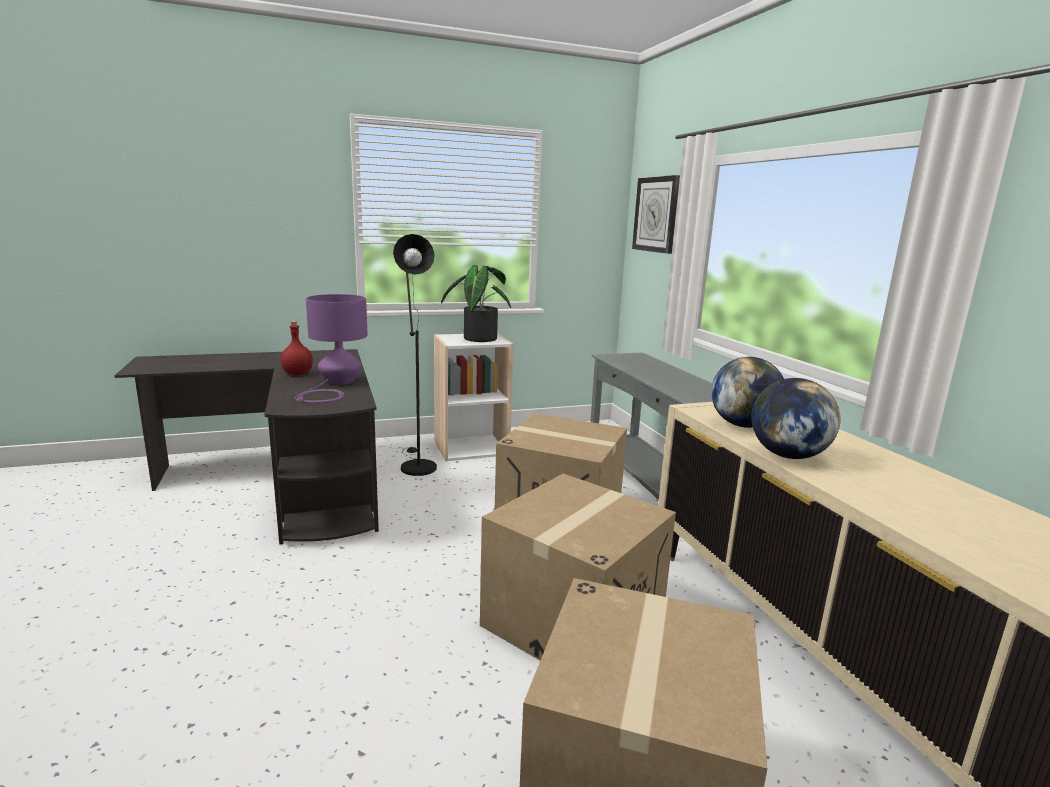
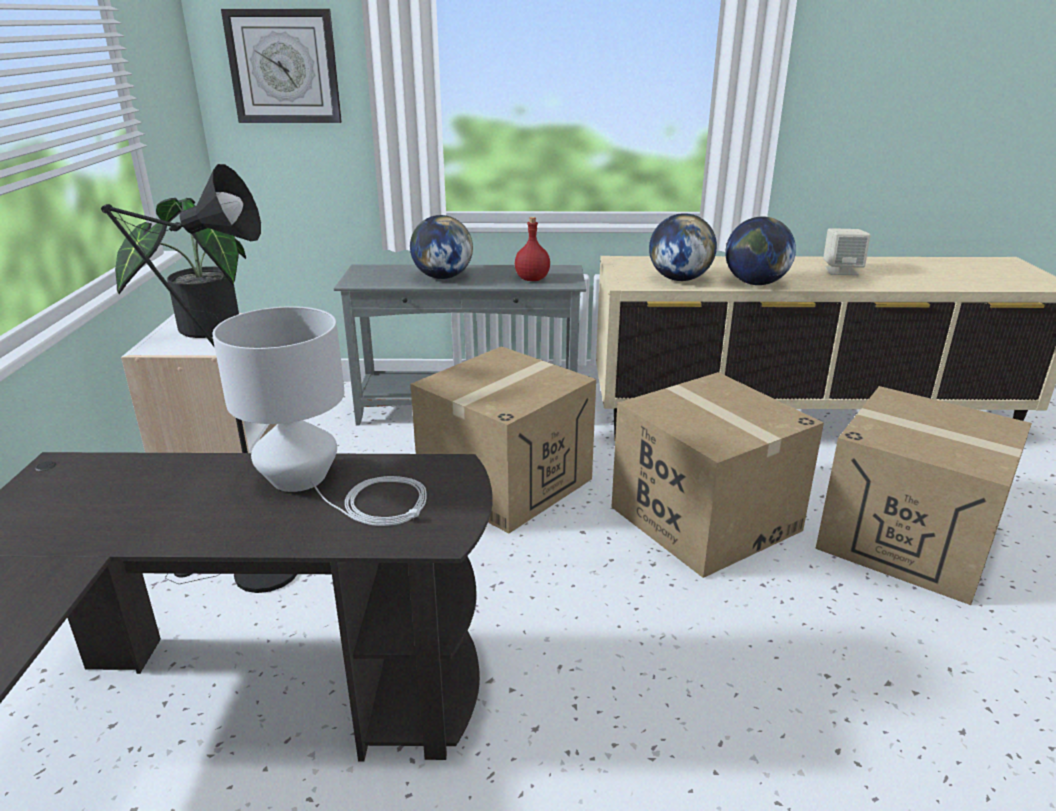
camera: 70 degrees left, 10 degrees up
(297, 374) = (195, 524): red bottle -> red bottle (532, 279)
(332, 387) = (331, 487): purple table lamp -> white table lamp
(650, 371) = (442, 277): none -> globe
(939, 503) = (841, 271): none -> beige speaker

